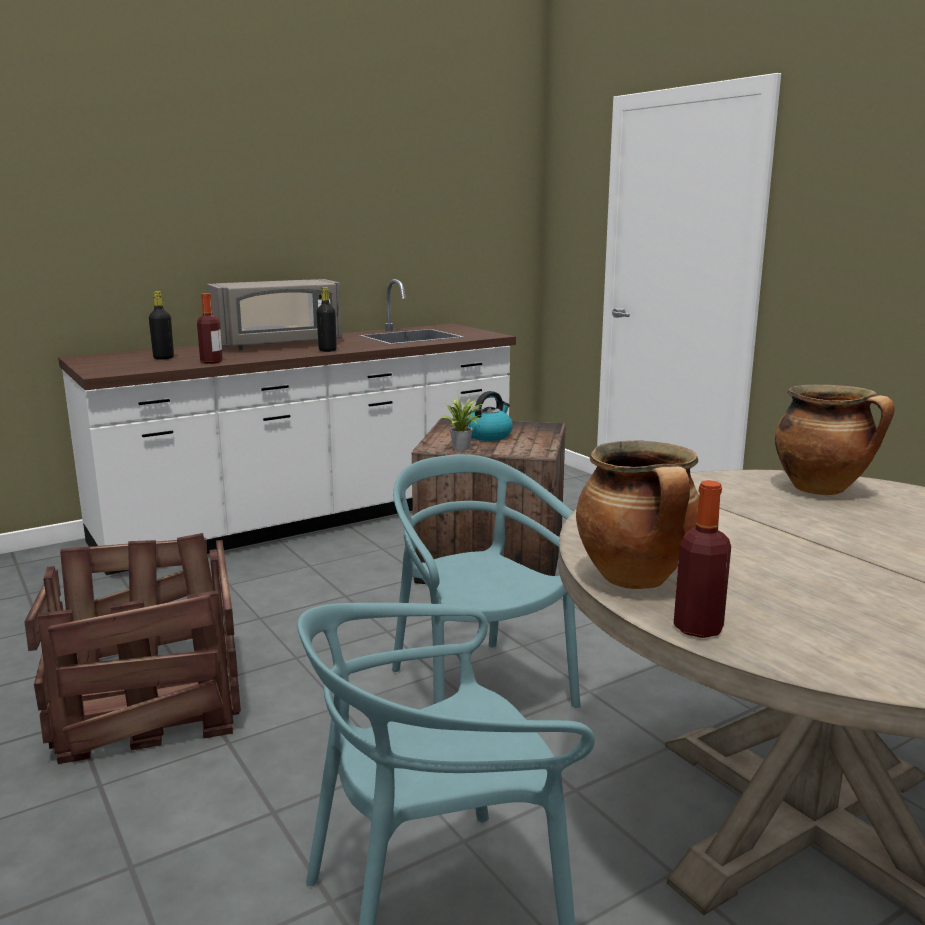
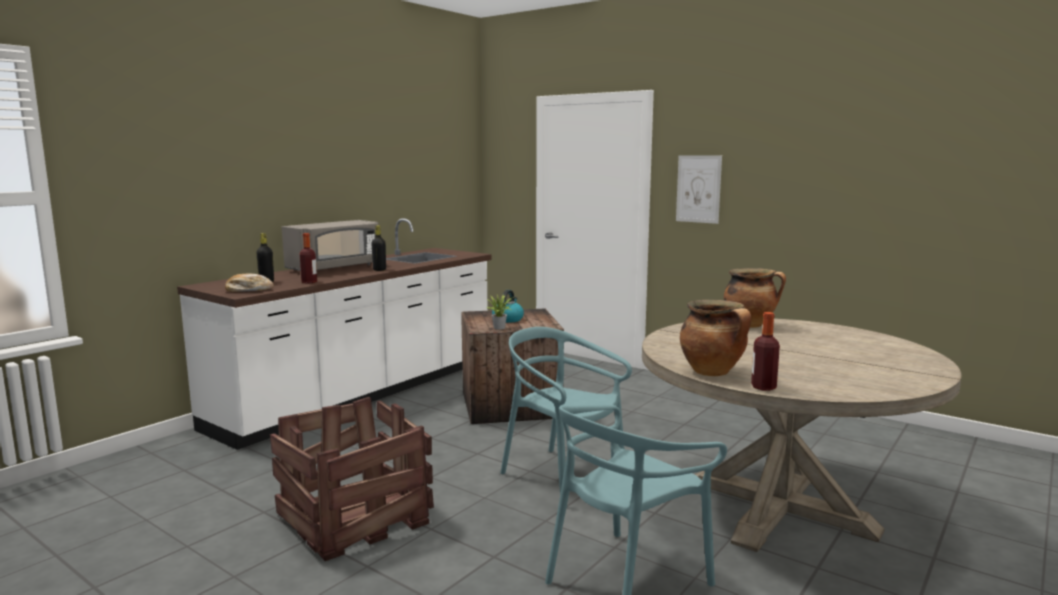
camera: 20 degrees left, 5 degrees down
(121, 368) = (248, 290): none -> bread
(839, 242) = (698, 189): none -> picture

